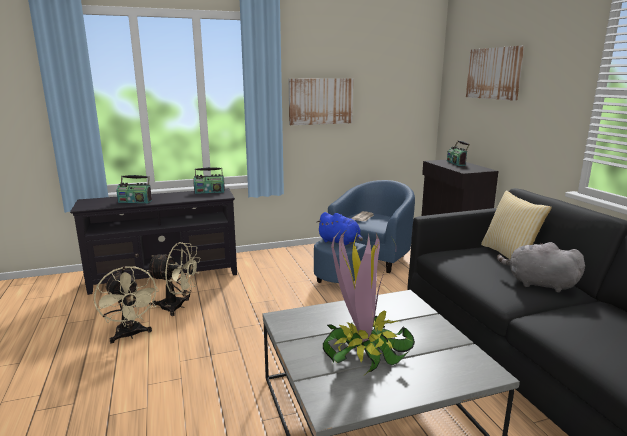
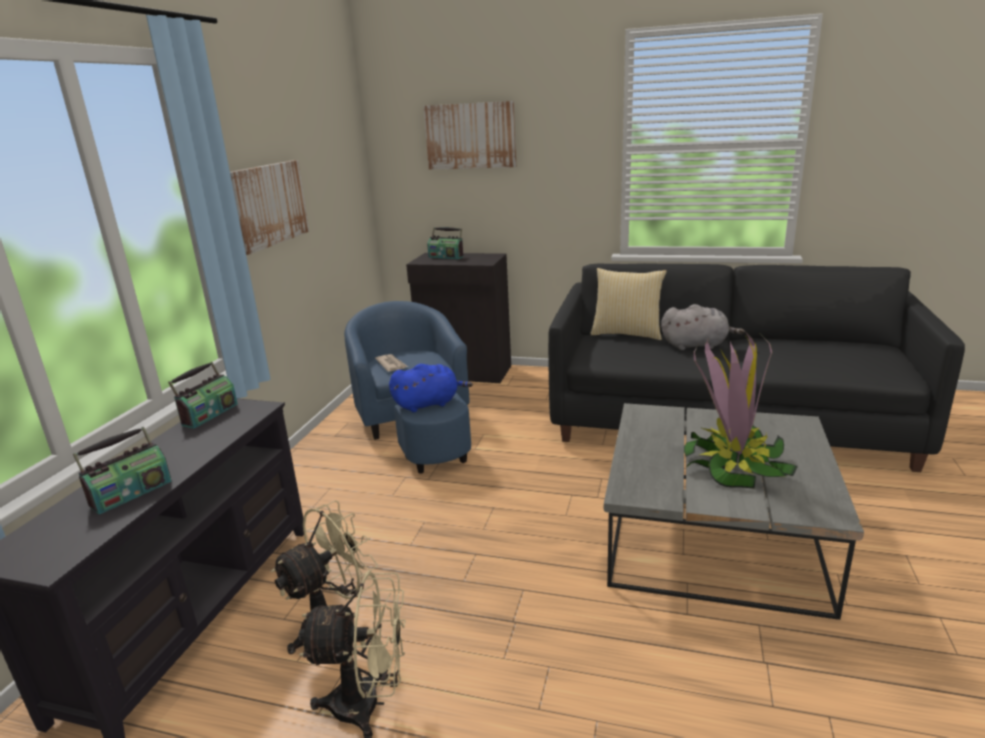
camera: 55 degrees left, 5 degrees up
(538, 284) = (696, 345): grey plush toy -> grey plush toy turned 150 degrees counterclockwise

